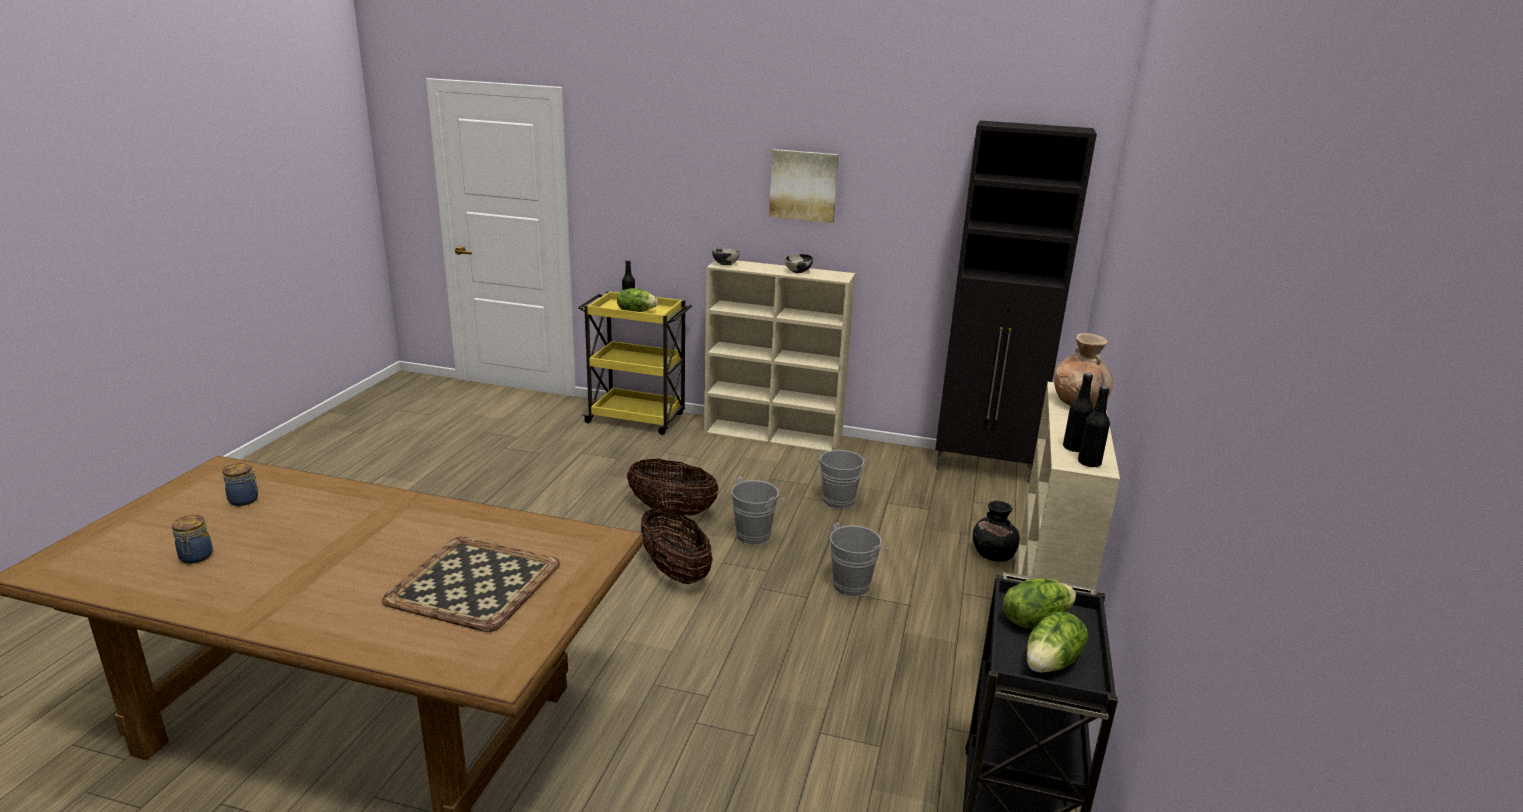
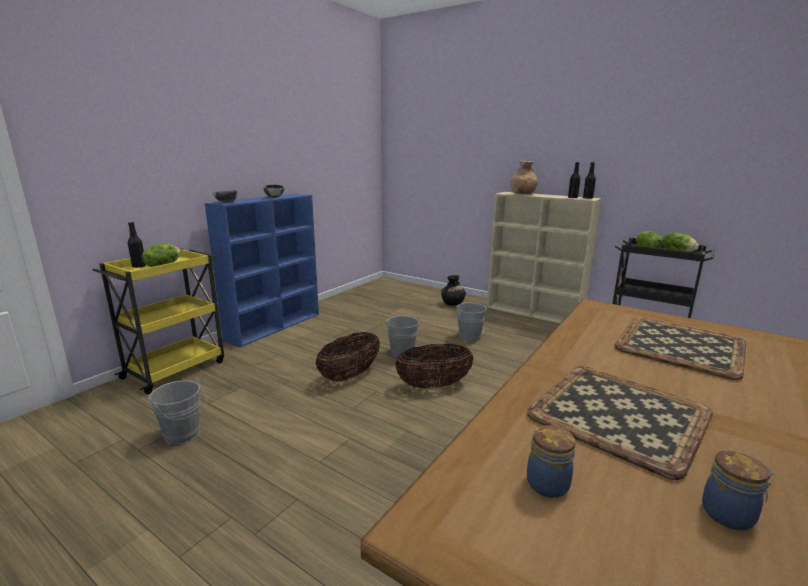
camera: 70 degrees left, 5 degrees down
(323, 530) = (616, 414): none -> tray
(774, 436) = (275, 326): beige bookcase -> blue bookcase
(803, 185) = (252, 134): picture -> none
(837, 503) = (379, 324): grey bucket -> grey bucket (184, 435)
(985, 468) = (370, 288): black cabinet -> none

